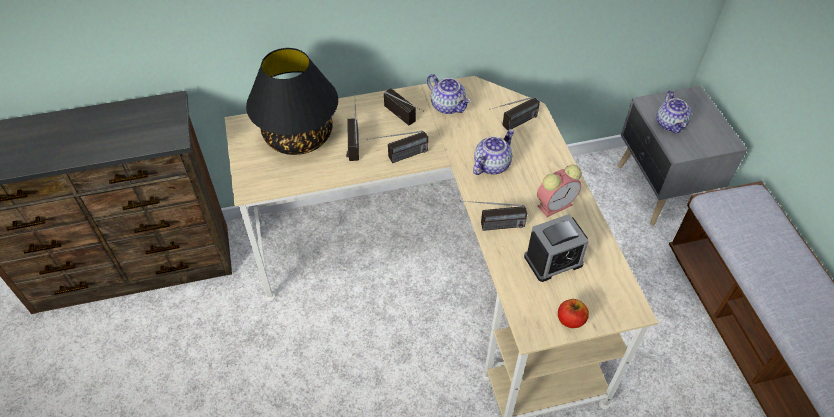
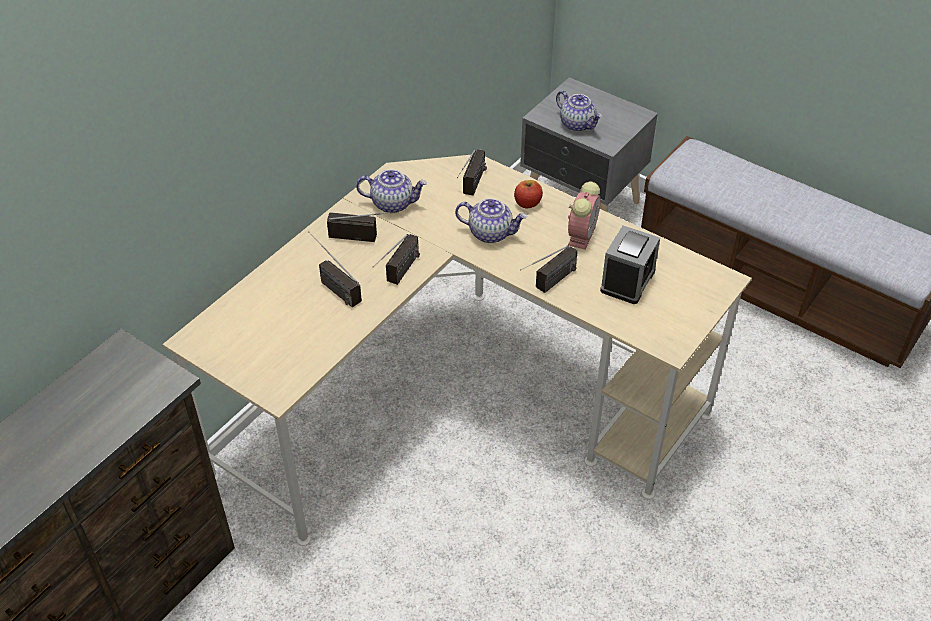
camera: 40 degrees left, 5 degrees down
(298, 137) = (272, 316): black table lamp -> none
(491, 164) = (491, 233): teapot -> teapot turned 105 degrees clockwise
(570, 320) = (689, 318): apple -> apple (527, 203)

